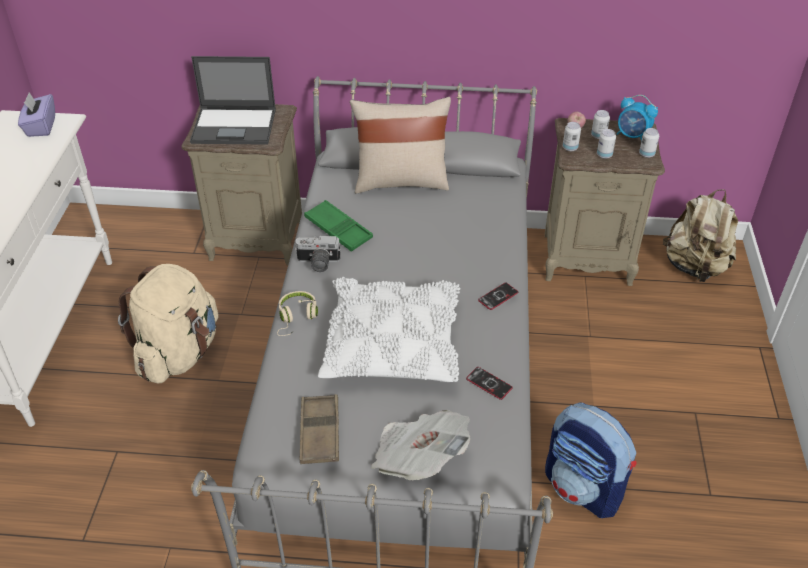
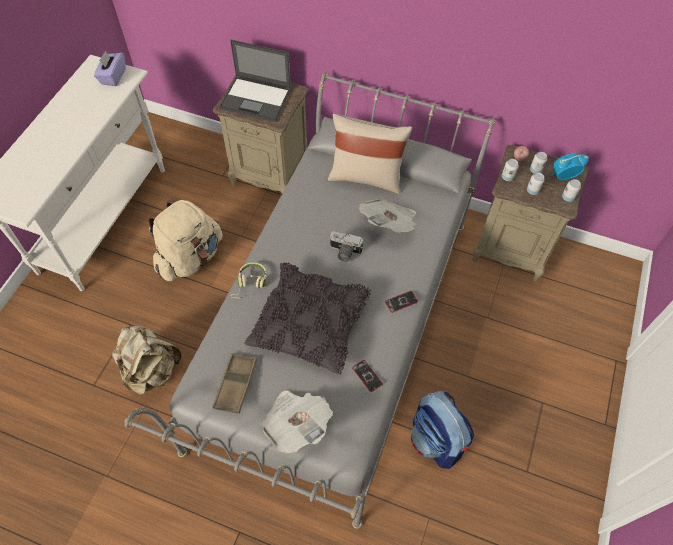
camera: 15 degrees right, 15 degrees up
(318, 263) = (280, 239): camera -> camera (344, 252)
(338, 230) = (304, 212): green tray -> none
(392, 343) = (310, 323): white pillow -> black pillow
(449, 222) = (389, 224): none -> newspaper
(632, 136) = (563, 176): alarm clock -> alarm clock turned 120 degrees clockwise
(695, 267) = (594, 277): beige backpack -> beige backpack (151, 370)

